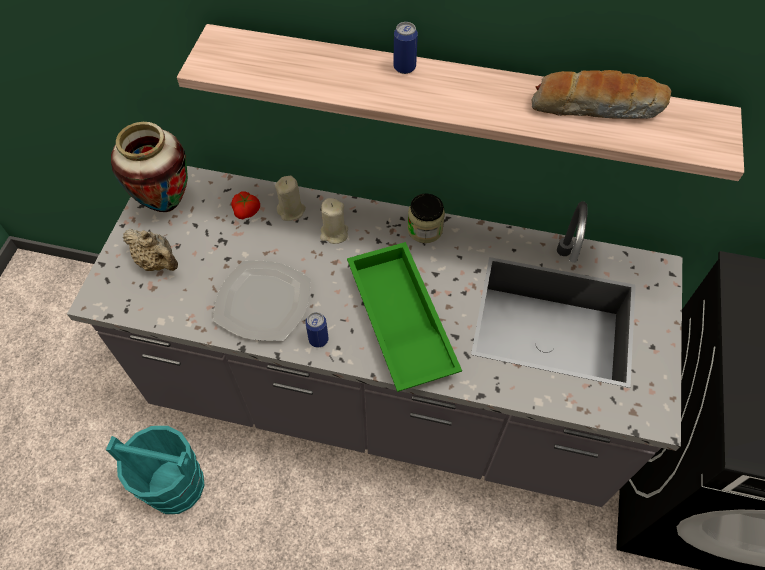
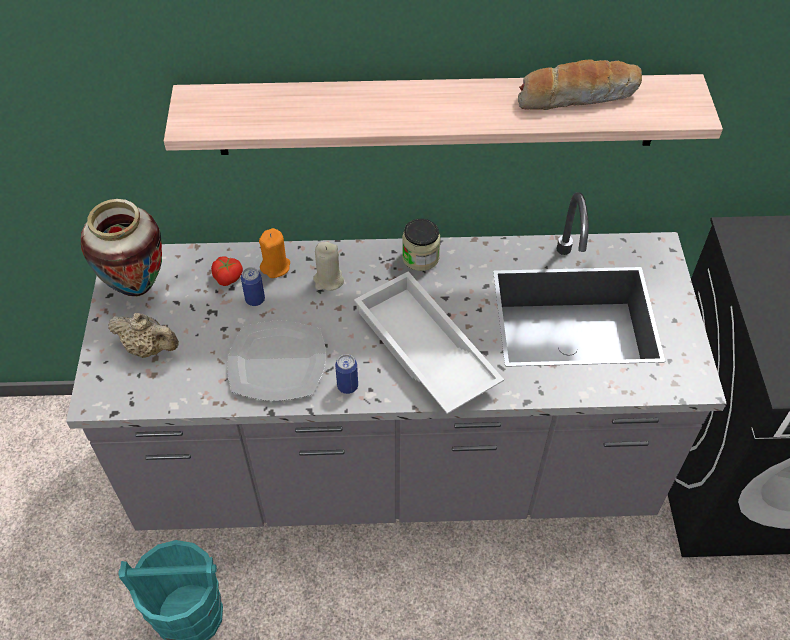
camera: 15 degrees left, 5 degrees down
(291, 210) = (275, 267): beige candle -> orange candle
(398, 321) = (423, 351): green tray -> white tray
(404, 67) = (387, 92): can -> can (255, 299)

